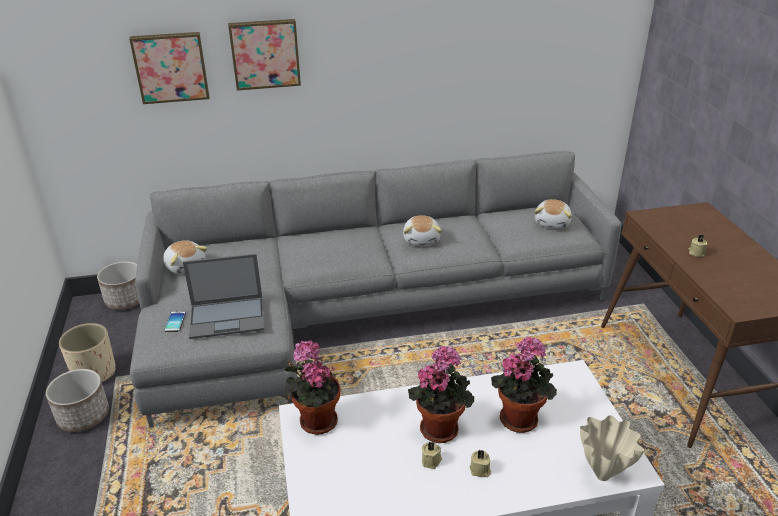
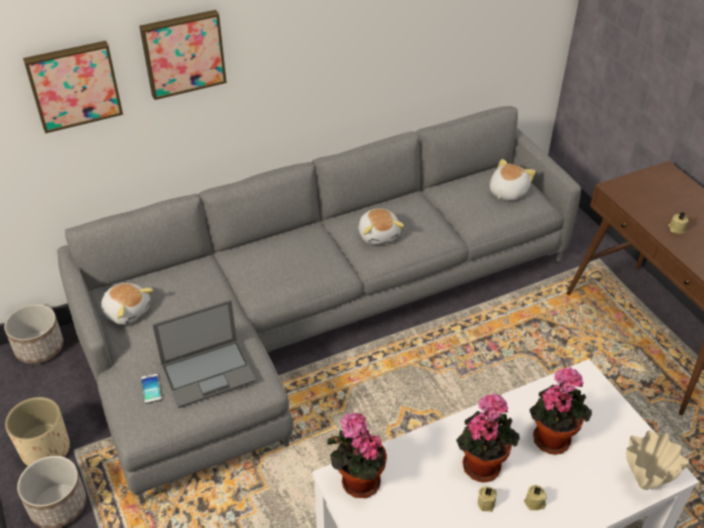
camera: 15 degrees left, 10 degrees up
(552, 223) = (507, 192): plush toy -> plush toy turned 150 degrees counterclockwise

